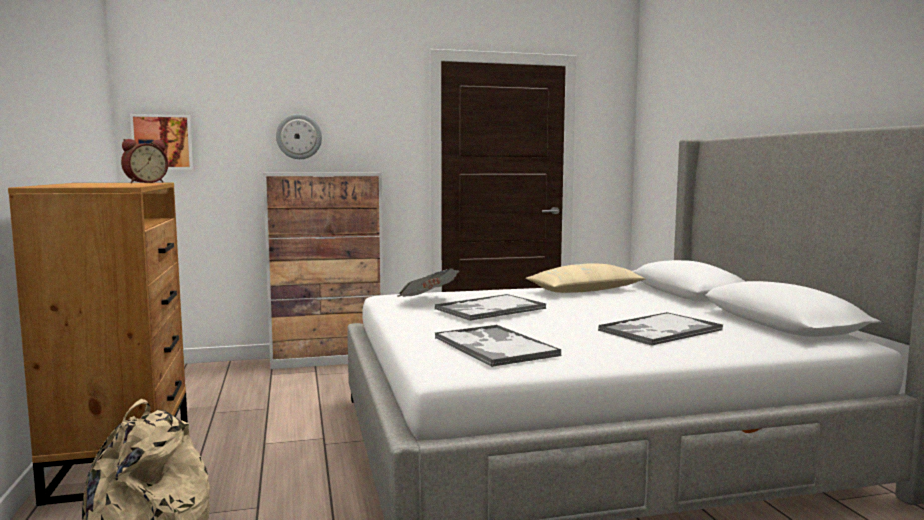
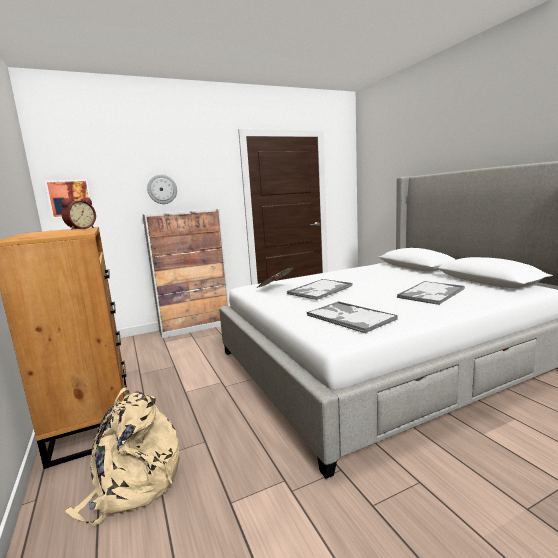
camera: 10 degrees left, 5 degrees up
(585, 291) = (358, 271): beige pillow -> none

